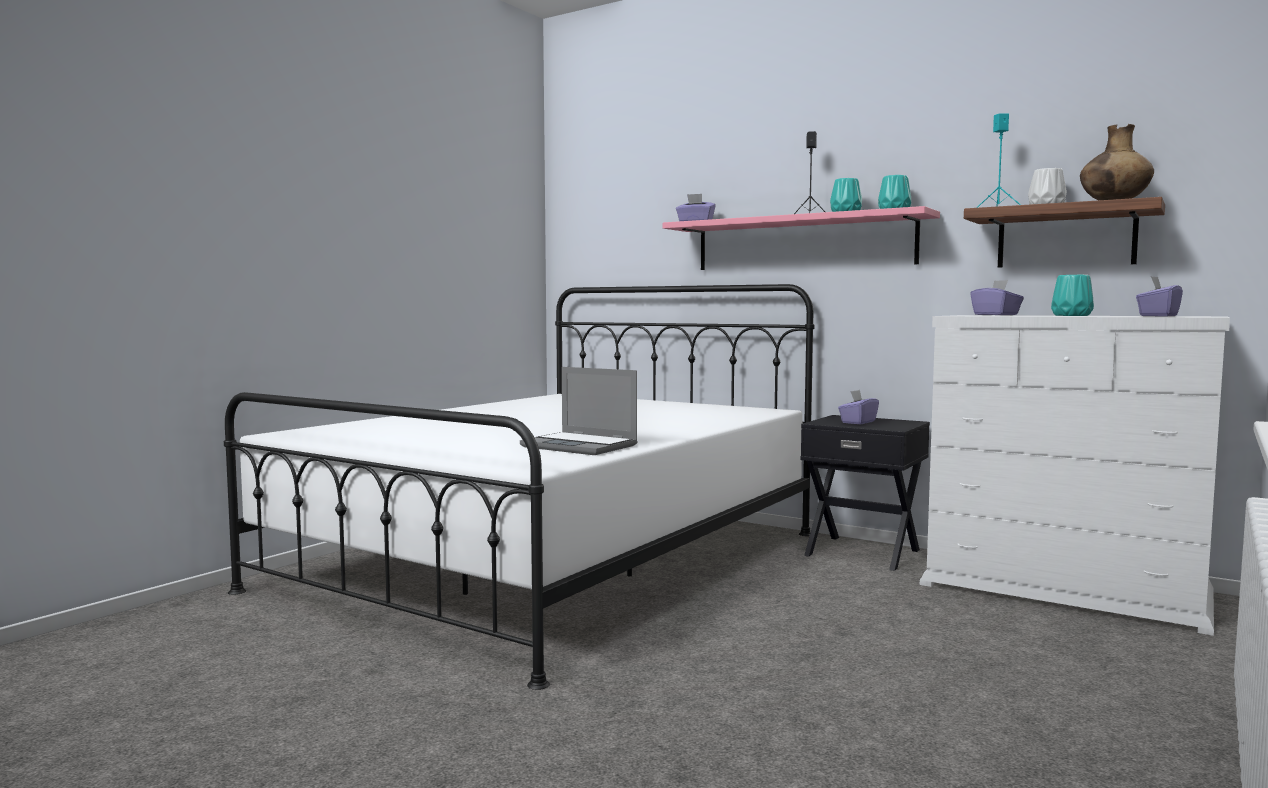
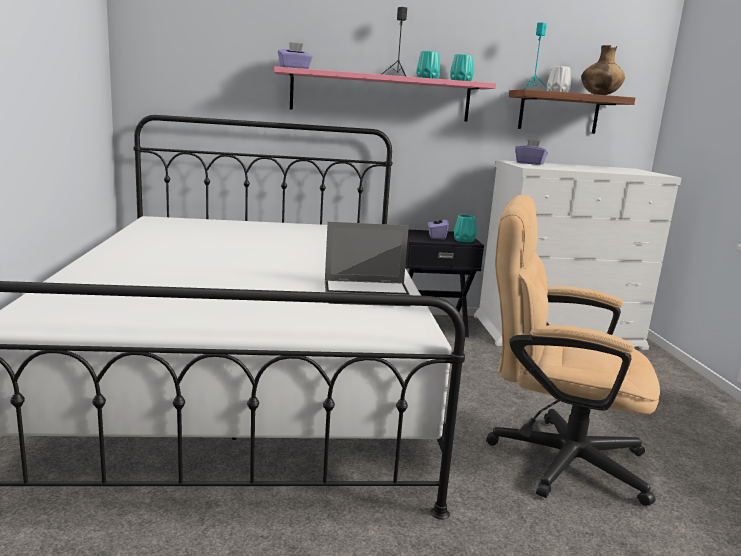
camera: 40 degrees left, 10 degrees up
(760, 686) = (552, 457): none -> beige office chair
(1071, 315) = (587, 169): turquoise vase -> turquoise vase (464, 240)
(1157, 316) = (630, 171): purple tissue box -> none

